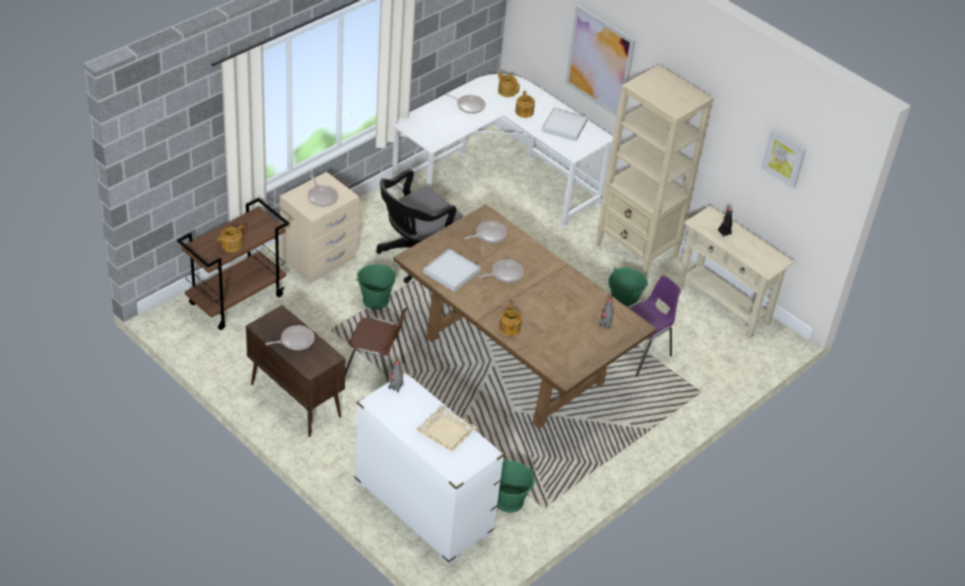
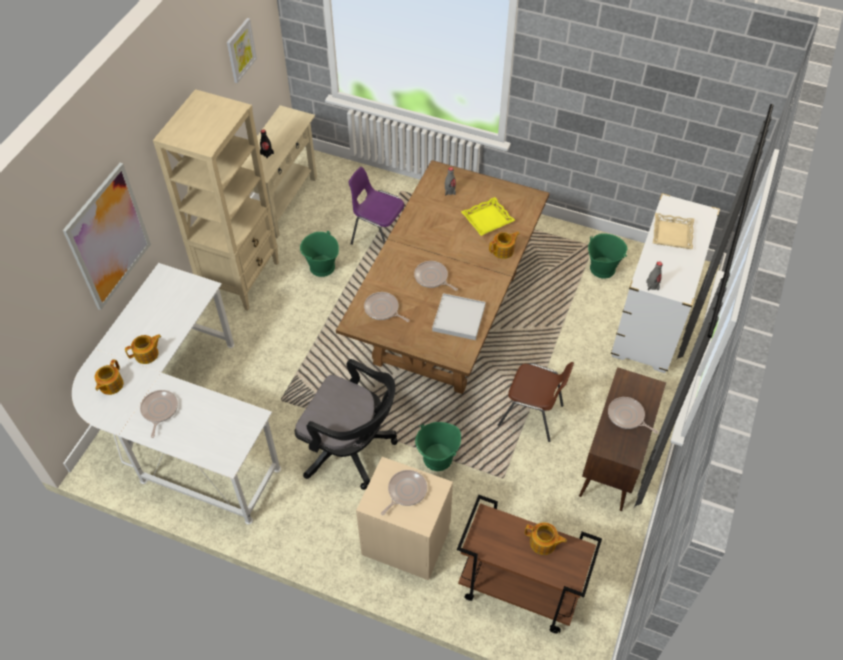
camera: 110 degrees left, 10 degrees up
(375, 372) = (532, 416): brown chair -> brown chair turned 120 degrees clockwise
(554, 334) = (487, 219): none -> yellow tray
(564, 126) = (157, 310): white tray -> none

